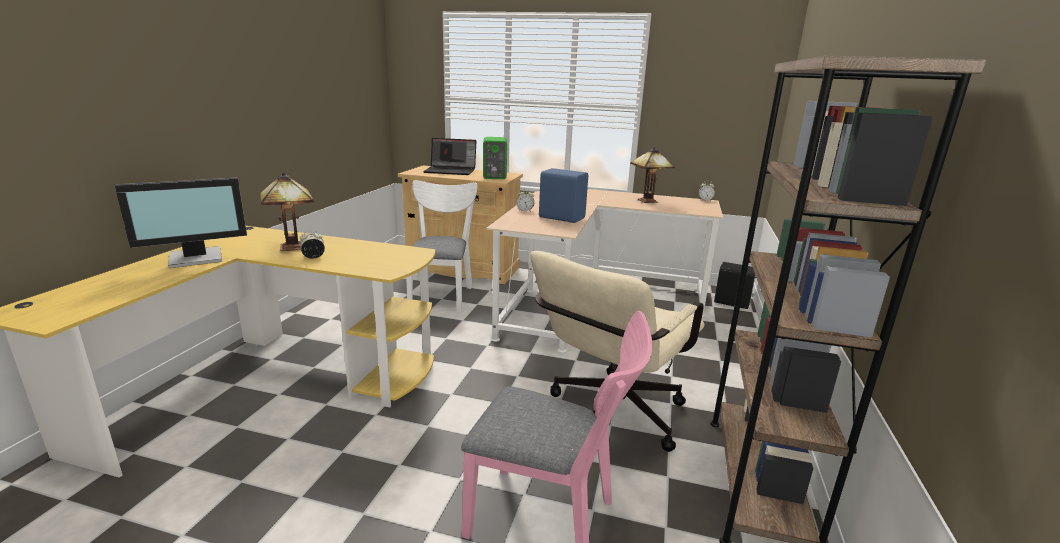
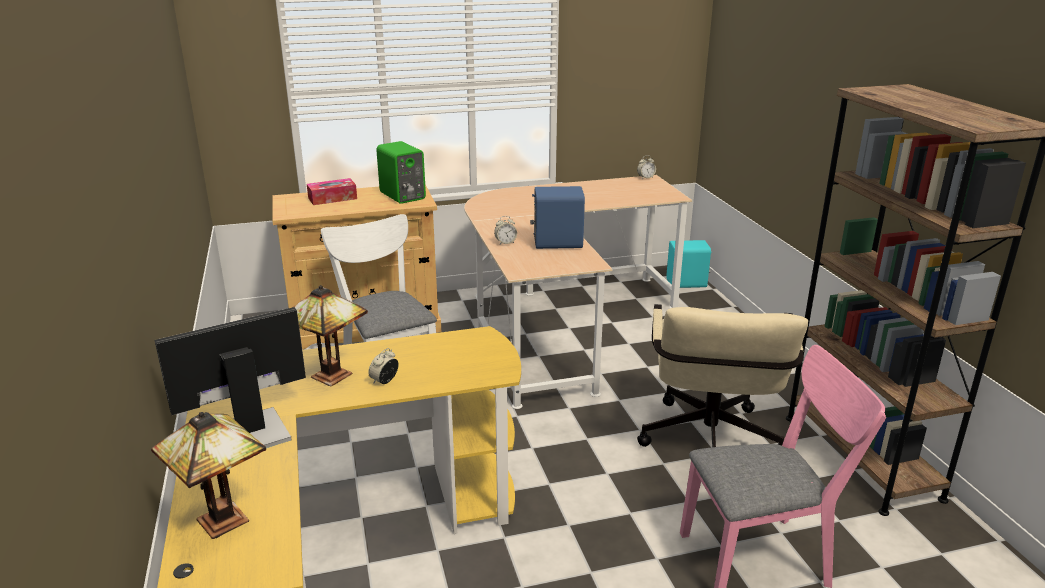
camera: 30 degrees left, 5 degrees up
(197, 258) = (249, 432): monitor -> monitor turned 150 degrees counterclockwise
(451, 171) = (332, 198): laptop -> tissue box
(649, 201) = (600, 193): table lamp -> table lamp (227, 521)
(732, 303) = (687, 284): black speaker -> turquoise speaker

